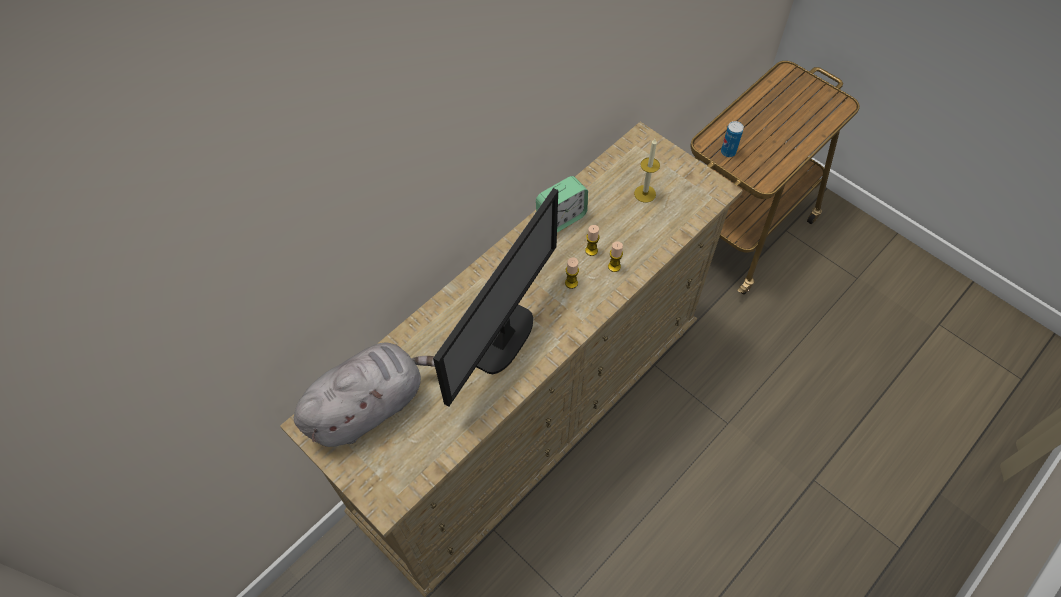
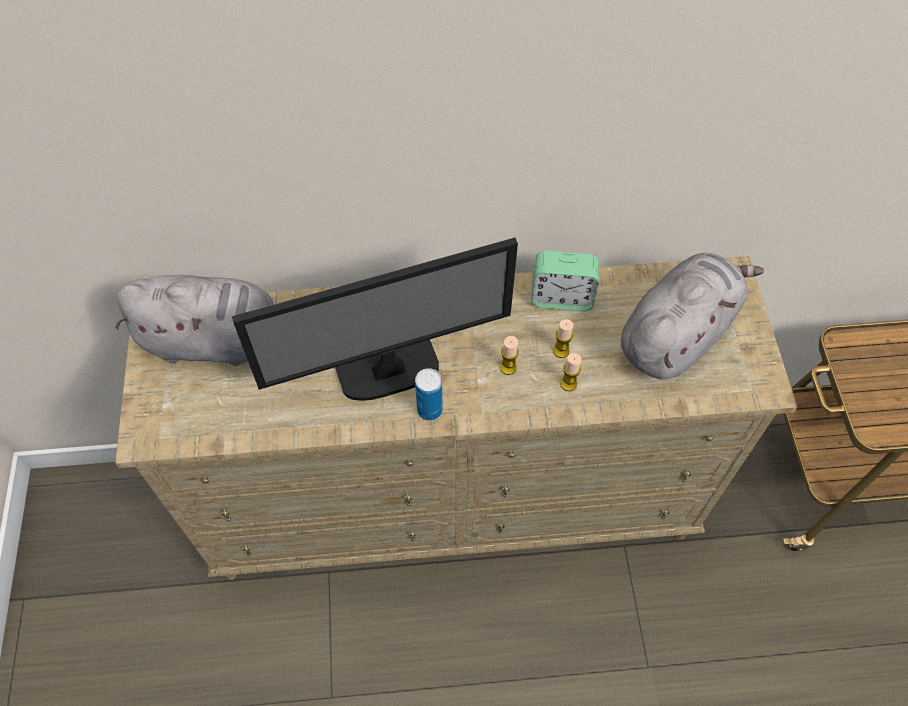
camera: 40 degrees right, 0 degrees up
(645, 193) = (677, 333): candle -> grey plush toy
(728, 152) = (860, 368): can -> can (429, 410)

